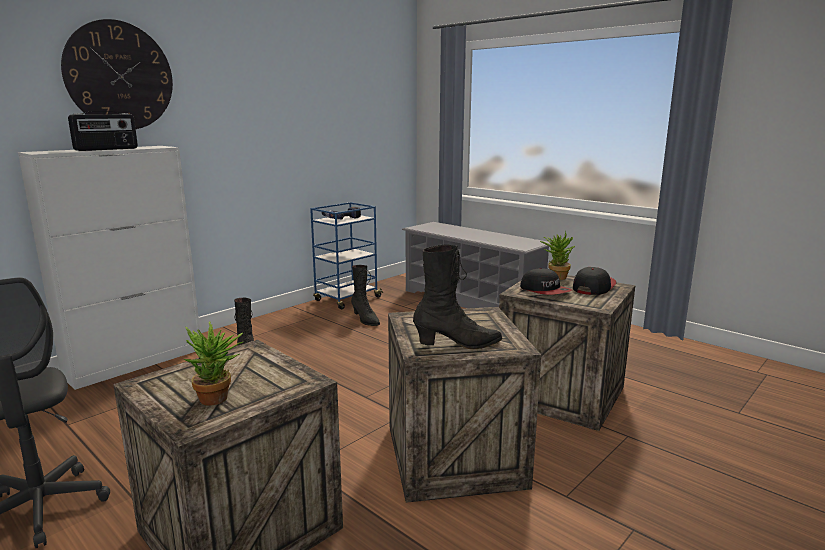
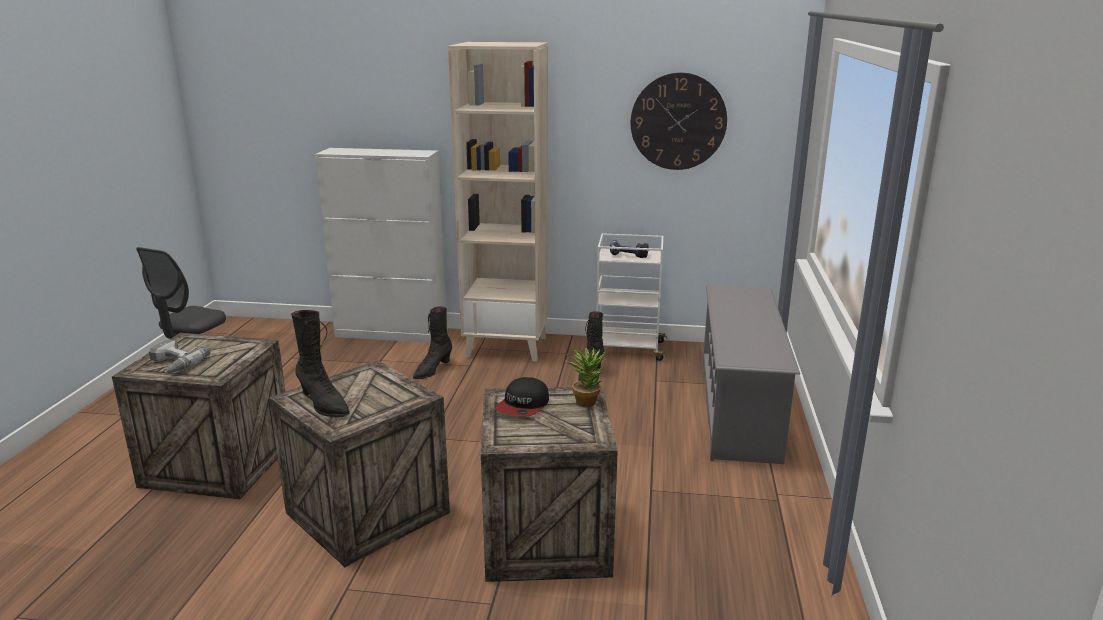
camera: 55 degrees right, 5 degrees up
(107, 149) = (375, 153): radio -> none
(119, 76) = (409, 87): wall clock -> wall clock (678, 121)
(219, 400) = (173, 364): potted plant -> power drill
(265, 329) = (507, 346): none -> beige bookcase
(347, 299) = (628, 349): blue cart -> white cart
(593, 287) = (572, 427): cap -> none

